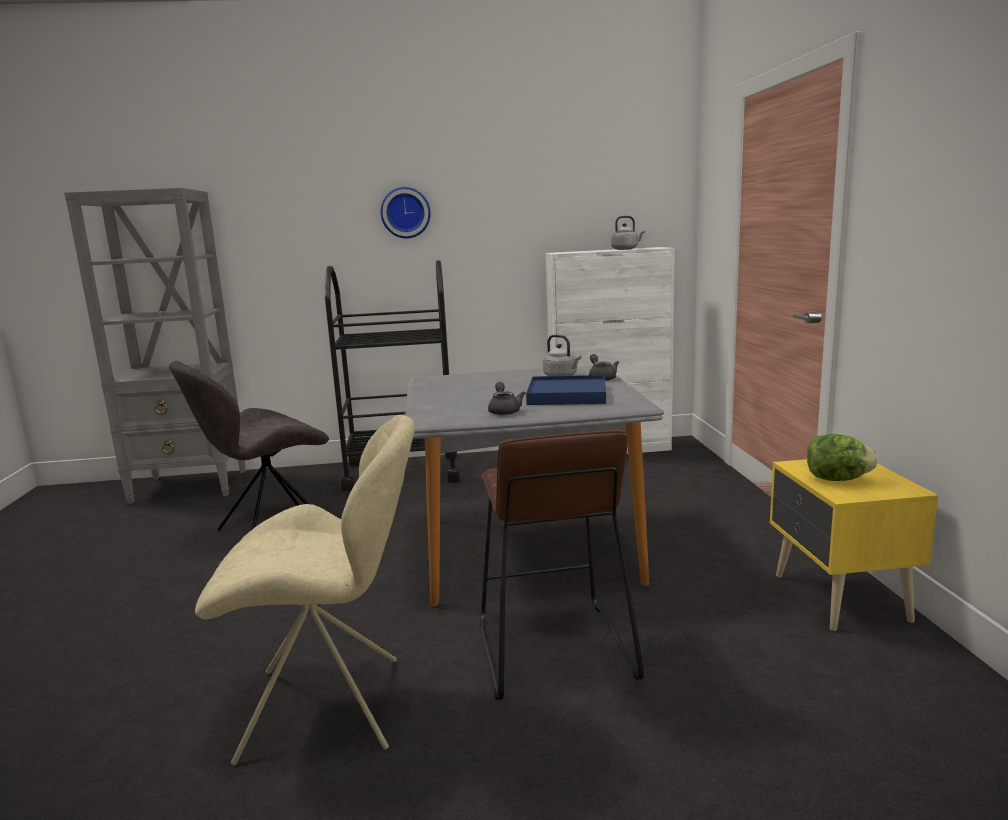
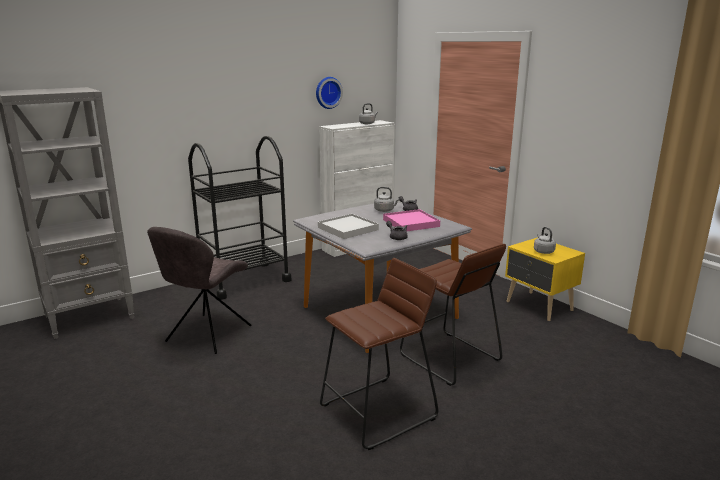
camera: 30 degrees left, 5 degrees up
(330, 707) = (378, 412): beige chair -> brown stool
(405, 213) = (232, 101): wall clock -> wall clock (327, 92)
(456, 394) = (348, 229): none -> white tray
(567, 395) = (410, 223): blue tray -> pink tray
(837, 479) = (543, 251): lettuce -> grey kettle

